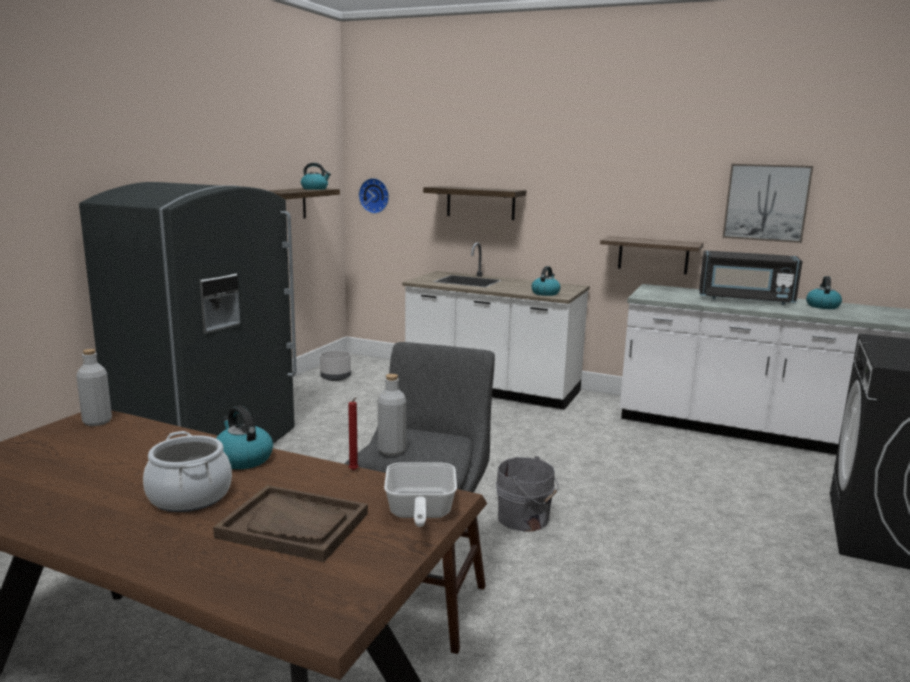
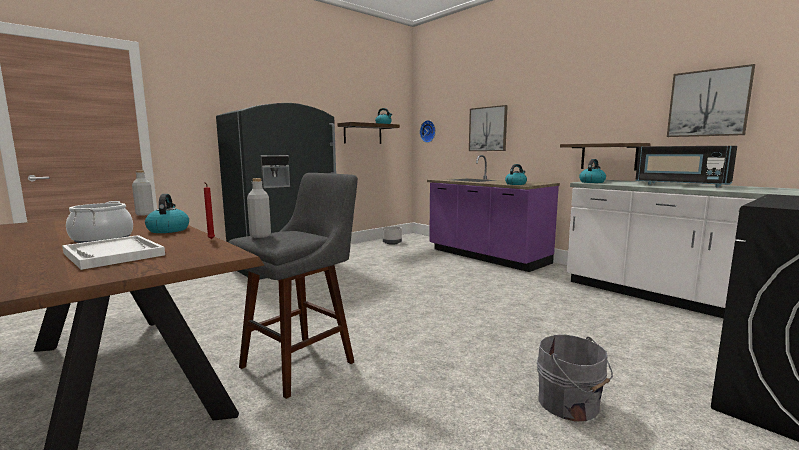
camera: 25 degrees right, 5 degrees down
(294, 525) = (114, 254): brown tray -> white tray
(419, 513) = (194, 258): frying pan -> none
(480, 203) = (488, 129): shelf -> picture
(492, 389) = (486, 256): white counter -> purple counter
(525, 519) = (429, 328): grey bucket -> grey bucket (570, 405)
(822, 306) = (761, 188): kettle -> kettle (592, 182)

